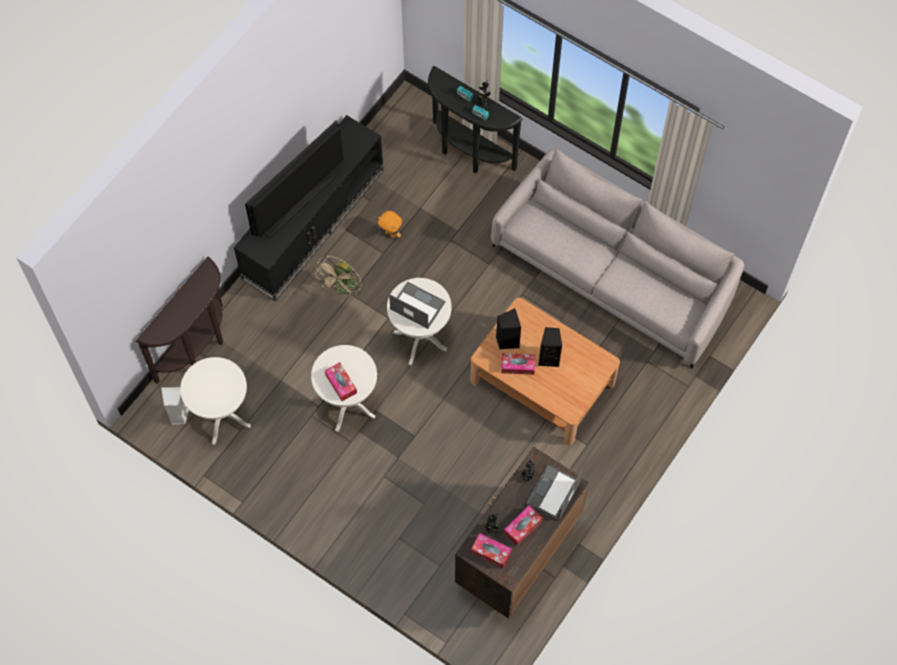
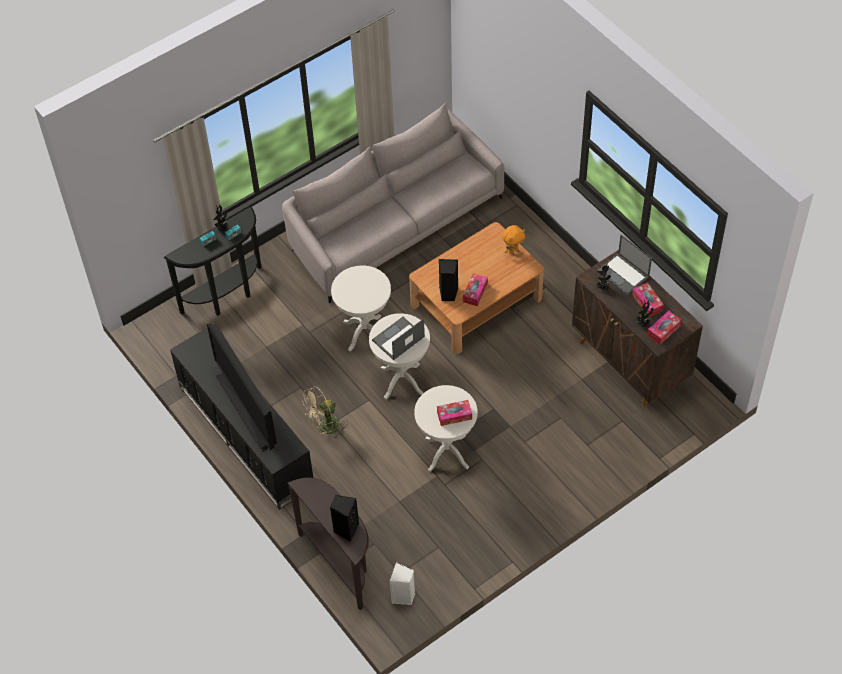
camera: 70 degrees left, 10 degrees down
(223, 419) = (421, 559): white side table -> white side table (364, 333)
(343, 289) = (325, 428): beige fan -> beige fan turned 105 degrees clockwise
(390, 233) = (283, 376): orange plush toy -> orange plush toy (513, 250)
(549, 358) = (475, 269): black speaker -> black speaker (345, 529)

